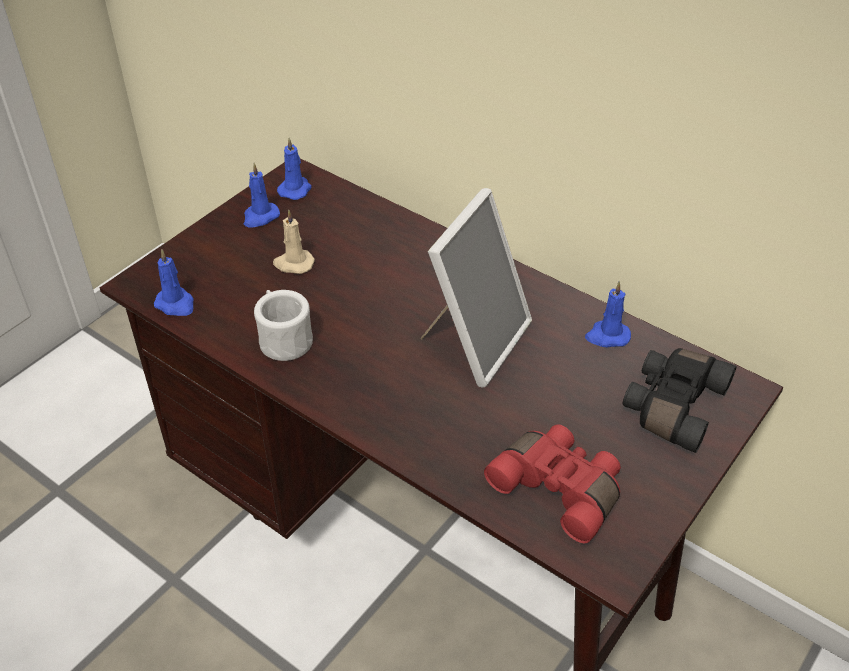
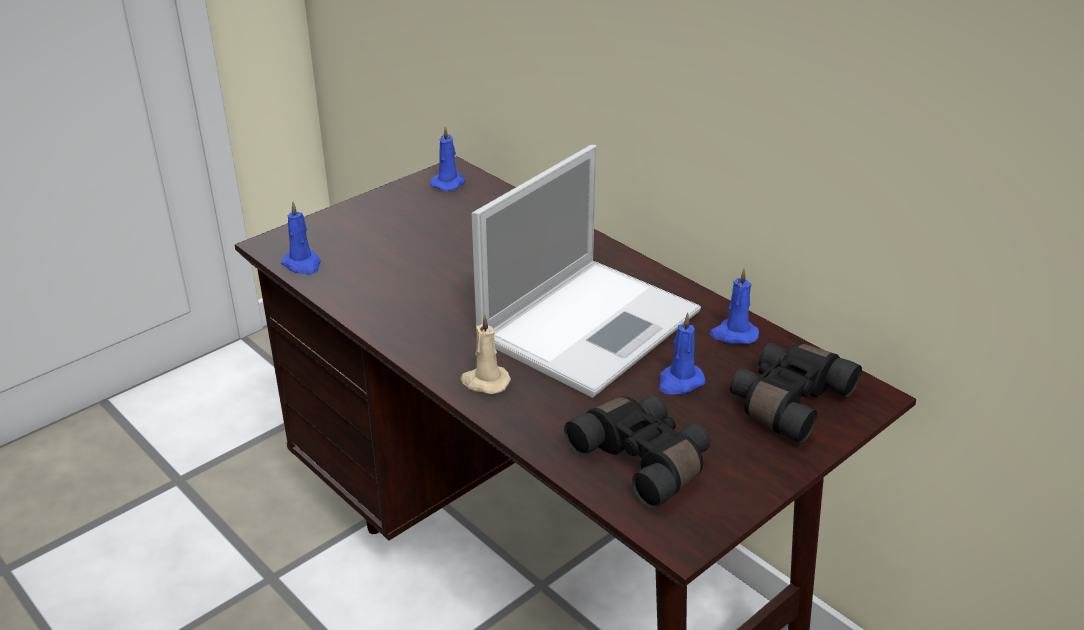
camera: 10 degrees right, 10 degrees down
(260, 217) = (407, 202): blue candle -> blue candle (679, 382)
(283, 338) = (398, 302): white mug -> none
(293, 264) = (428, 243): beige candle -> beige candle (484, 382)
(474, 340) = (591, 323): picture frame -> laptop
(560, 488) = (644, 459): red binoculars -> black binoculars

